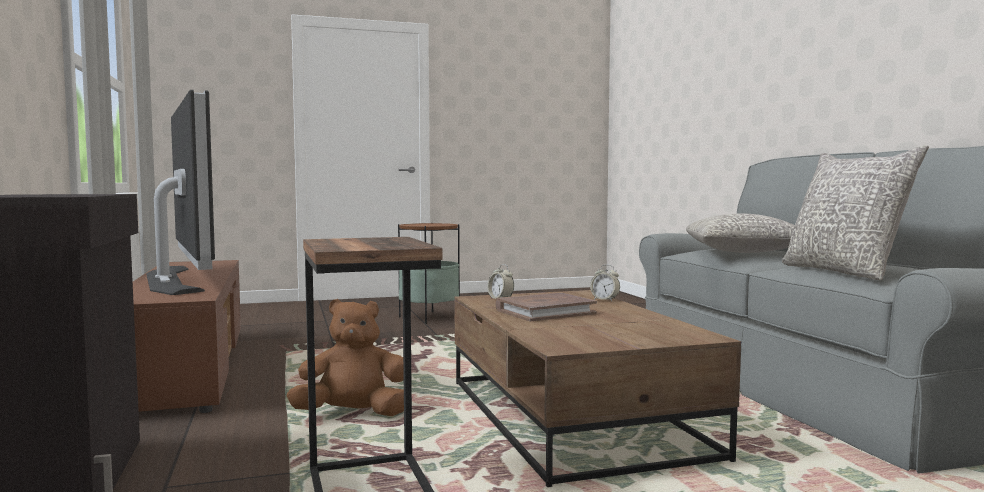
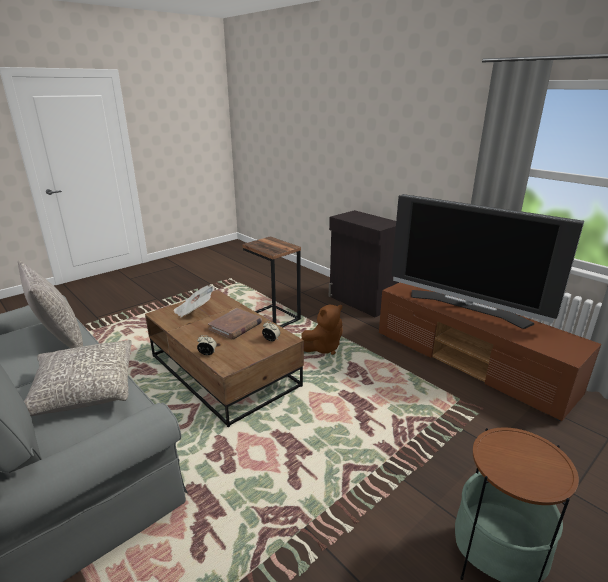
camera: 155 degrees right, 20 degrees up
(620, 332) = (194, 311): none -> newspaper

